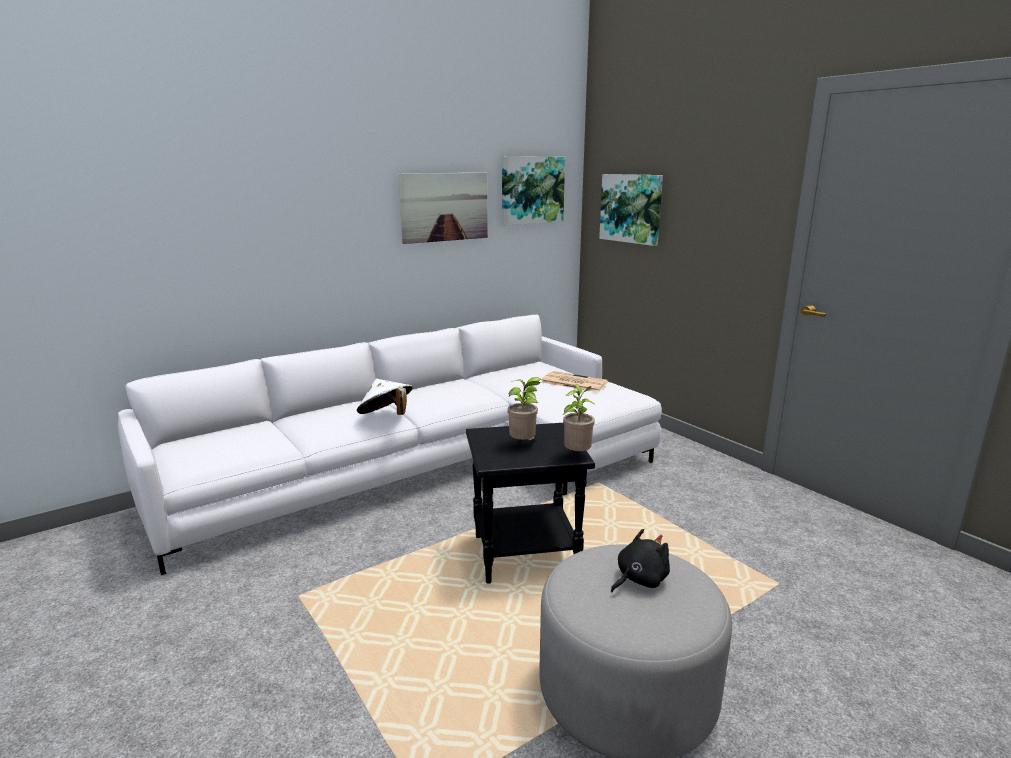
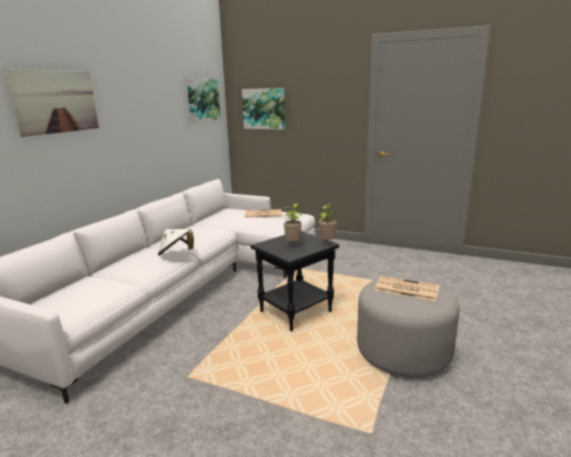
camera: 30 degrees left, 0 degrees up
(444, 207) = (160, 112): picture -> picture (56, 101)
(639, 579) = (405, 289): black plush toy -> newspaper

